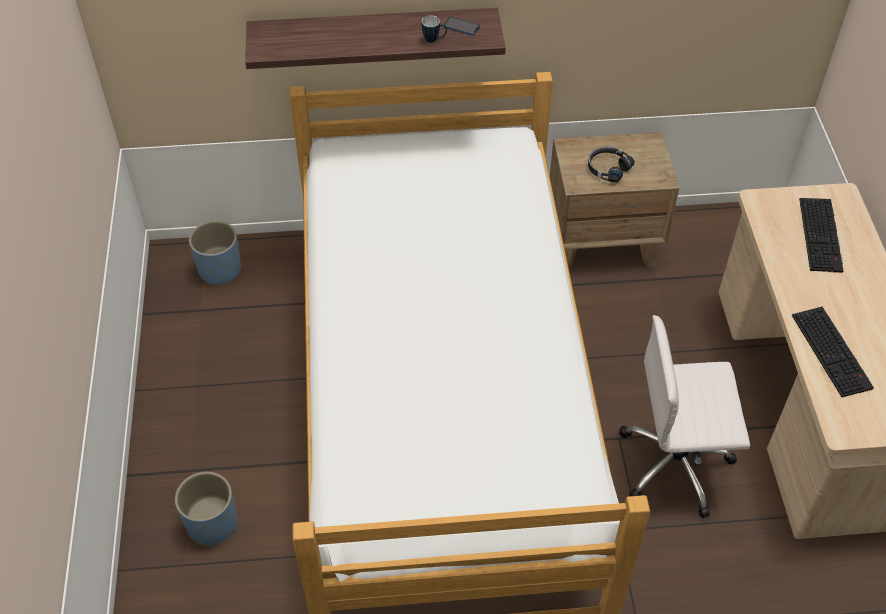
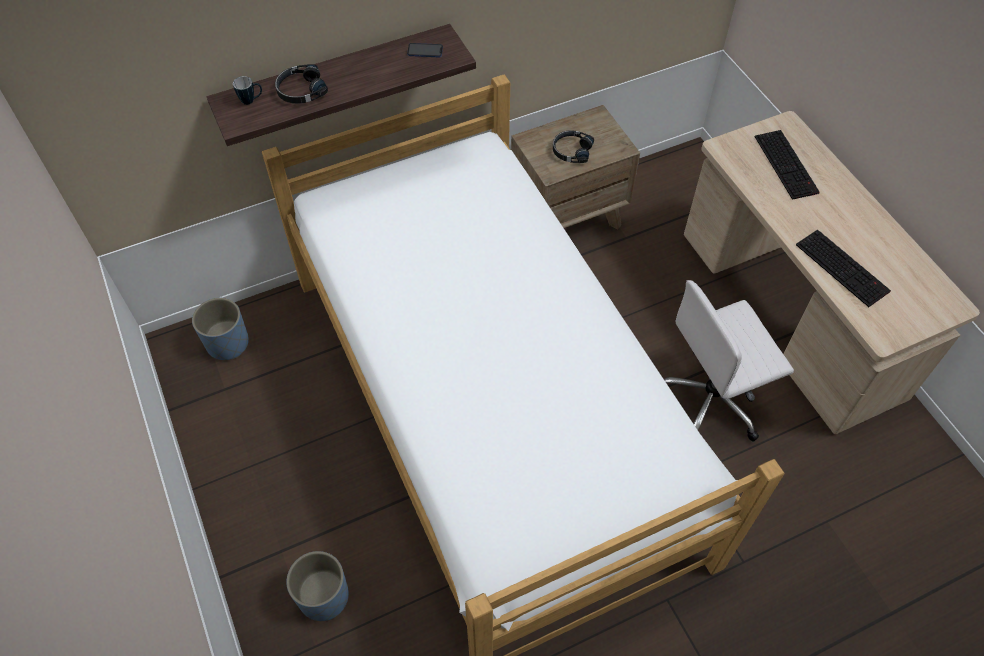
camera: 20 degrees left, 5 degrees up
(331, 36) = (301, 91): none -> black headphones
(434, 40) = (405, 70): mug -> mug (251, 100)

